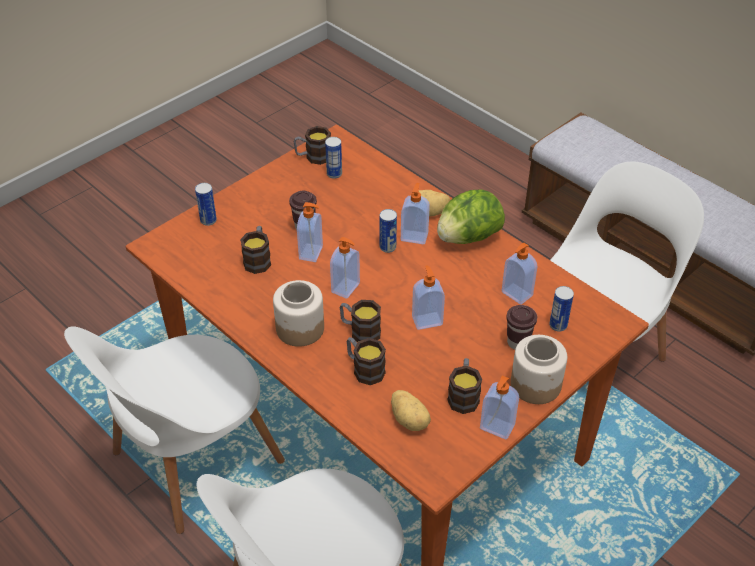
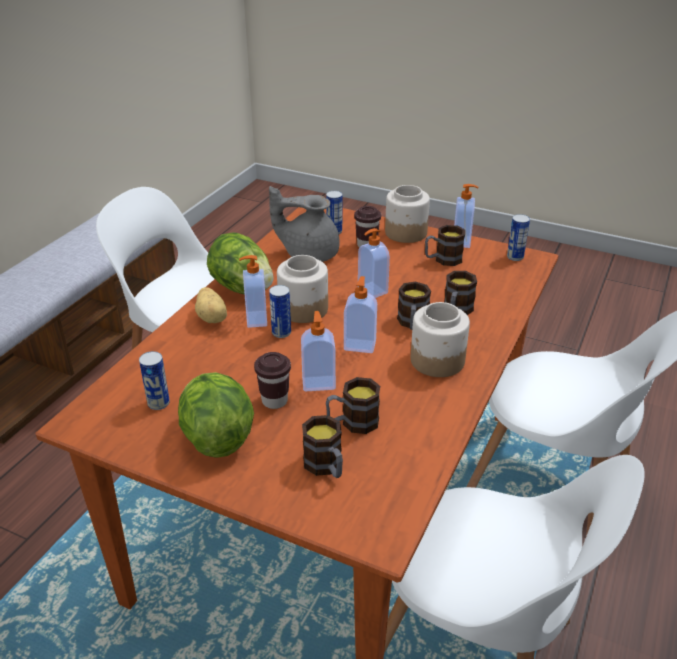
camera: 110 degrees left, 10 degrees down
(208, 220) = (302, 496): can -> can (515, 257)
(284, 194) = (216, 437): none -> lettuce
(313, 157) = (124, 432): mug -> mug (326, 467)
(410, 420) = (489, 278): potato -> none
(416, 267) = (303, 309): none -> jar
(516, 294) = (309, 253): soap dispenser -> grey teapot

